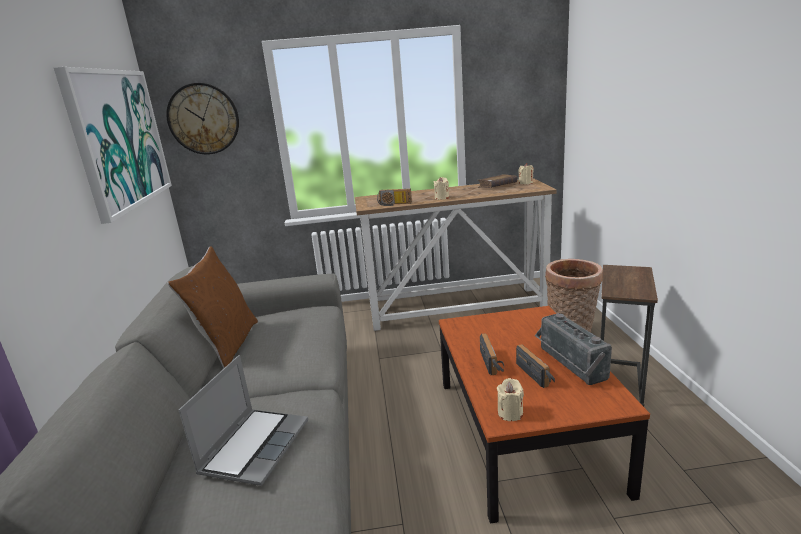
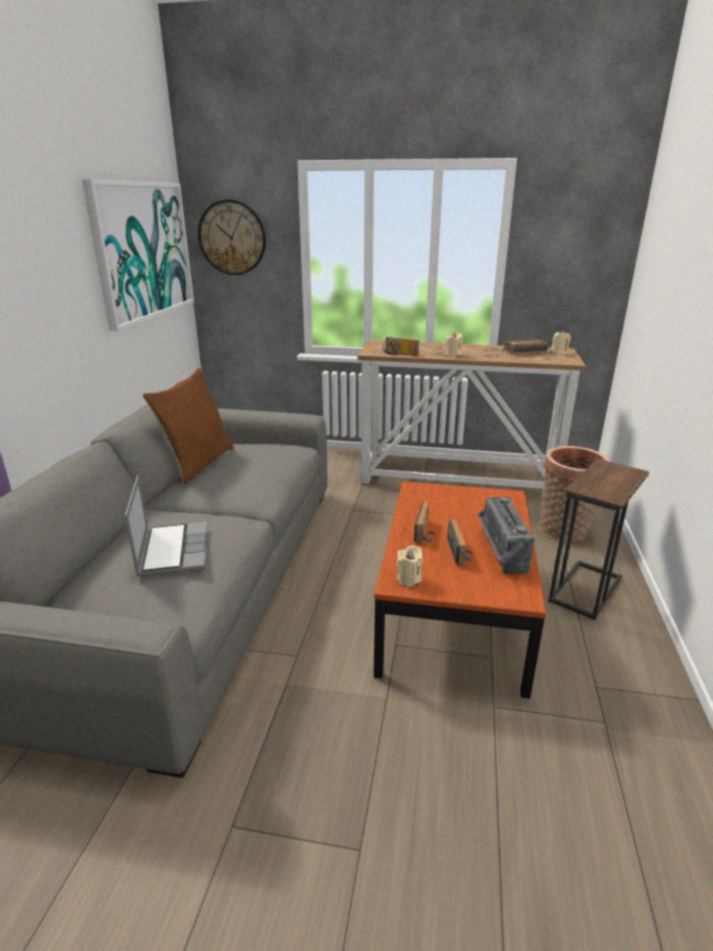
camera: 15 degrees right, 5 degrees up
(255, 446) = (172, 550): laptop -> laptop turned 45 degrees counterclockwise

